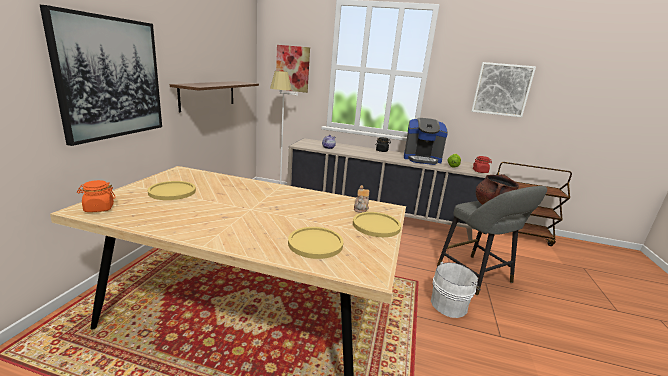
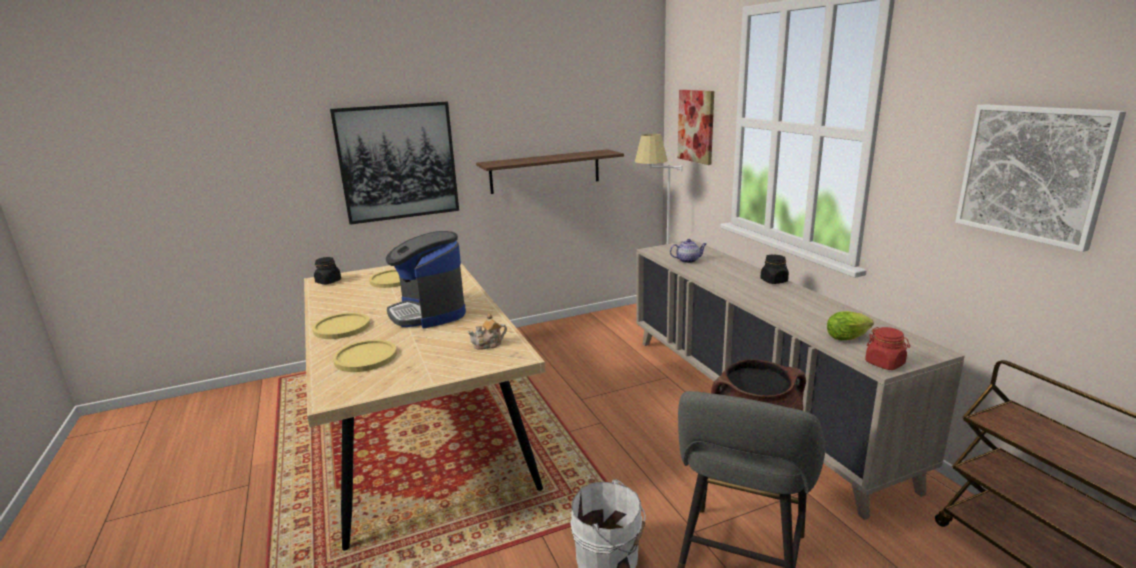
camera: 55 degrees right, 0 degrees up
(99, 208) = (328, 281): orange jar -> black jar
(376, 225) = (451, 365): yellow plate -> yellow plate (341, 327)
(422, 159) = (814, 311): coffee machine -> coffee machine (428, 313)

